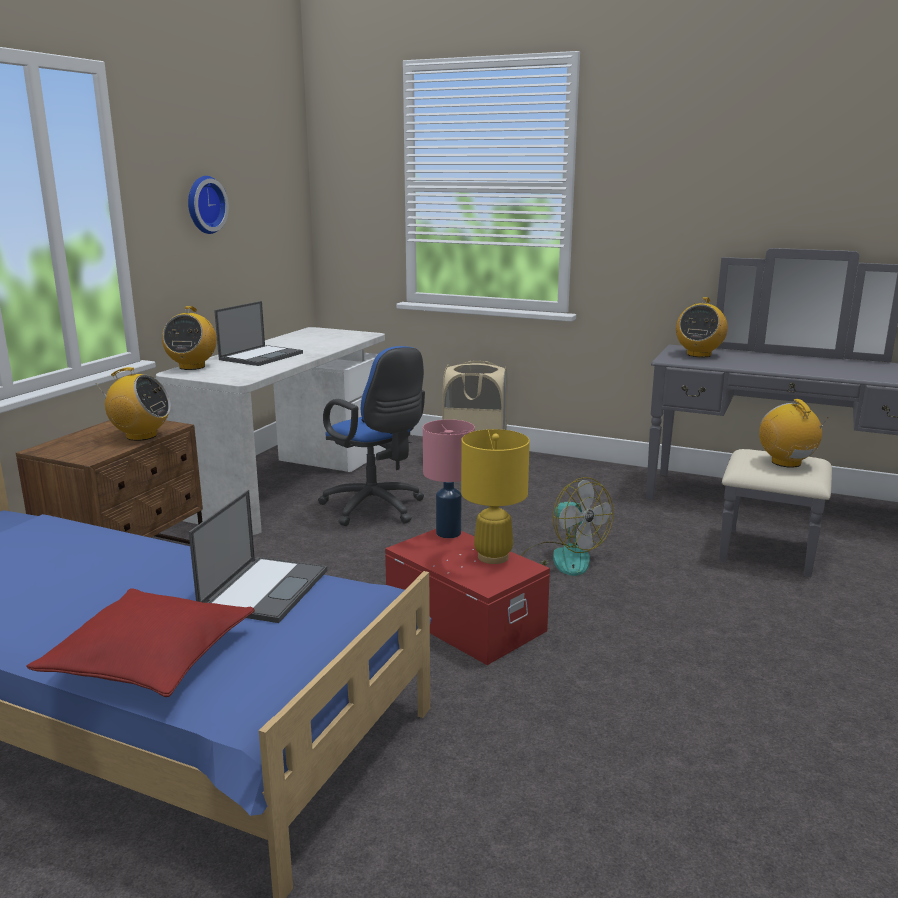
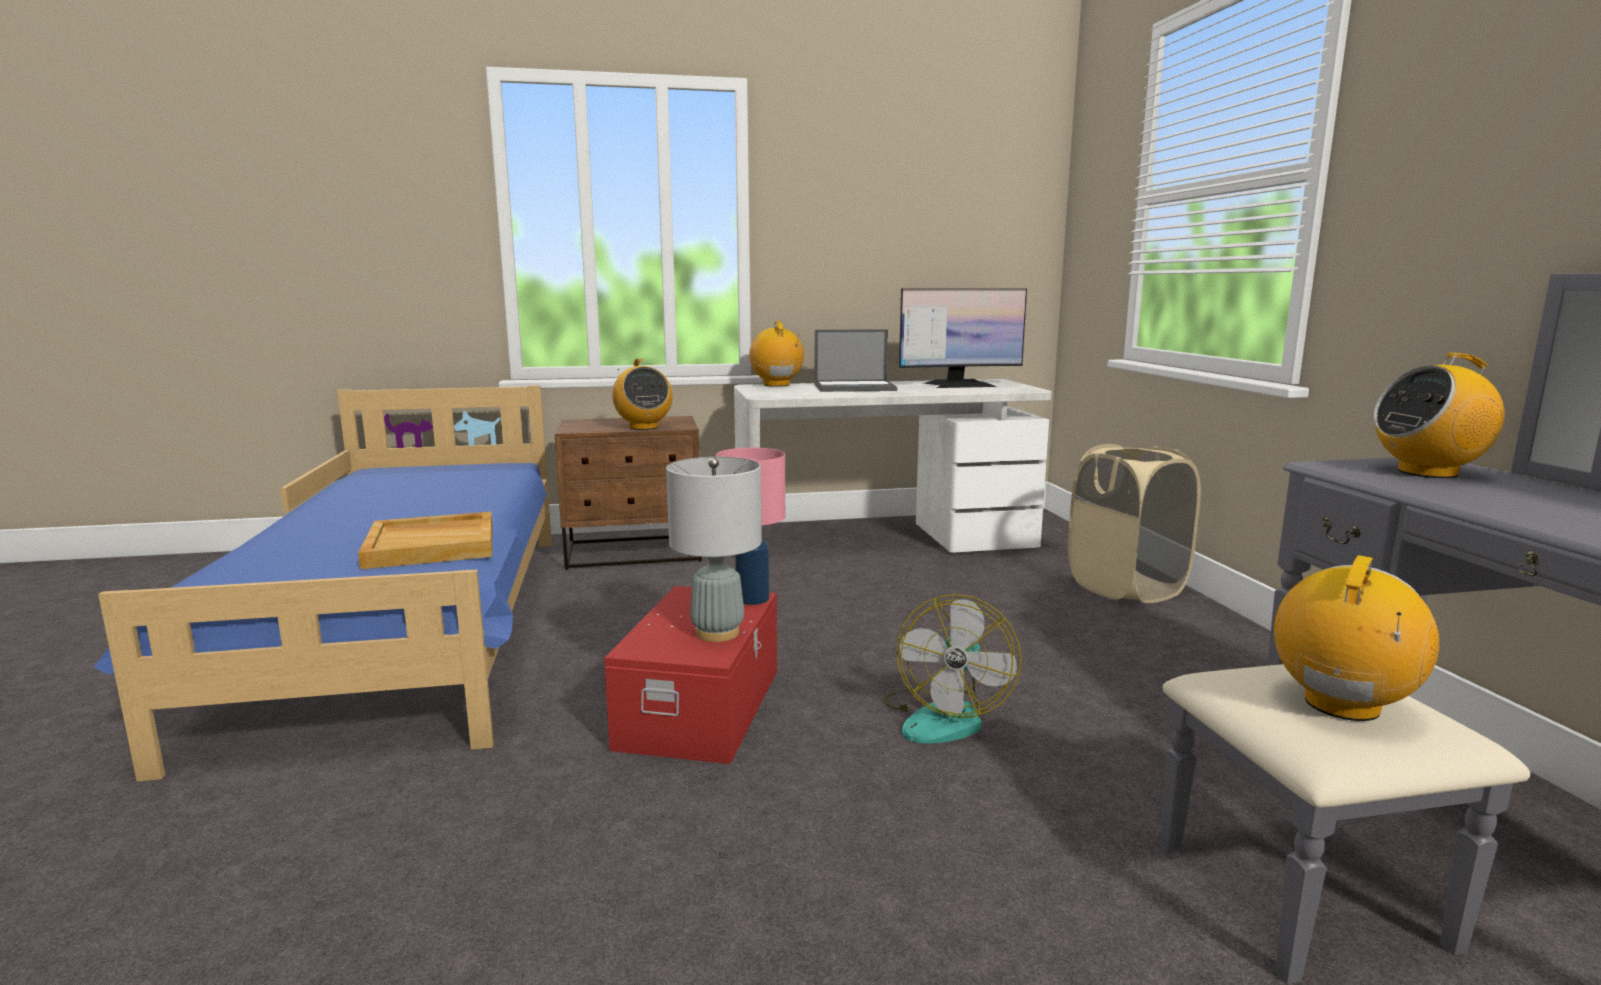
camera: 55 degrees right, 5 degrees down
(150, 658) = (279, 549): red pillow -> none
(192, 367) = (777, 385): radio -> radio turned 105 degrees clockwise
(204, 205) = (868, 224): wall clock -> none
(265, 589) = (433, 545): laptop -> beige tray
(313, 338) = (959, 385): none -> monitor
(376, 509) = (891, 590): blue office chair -> none
(492, 557) = (717, 633): yellow table lamp -> grey table lamp

